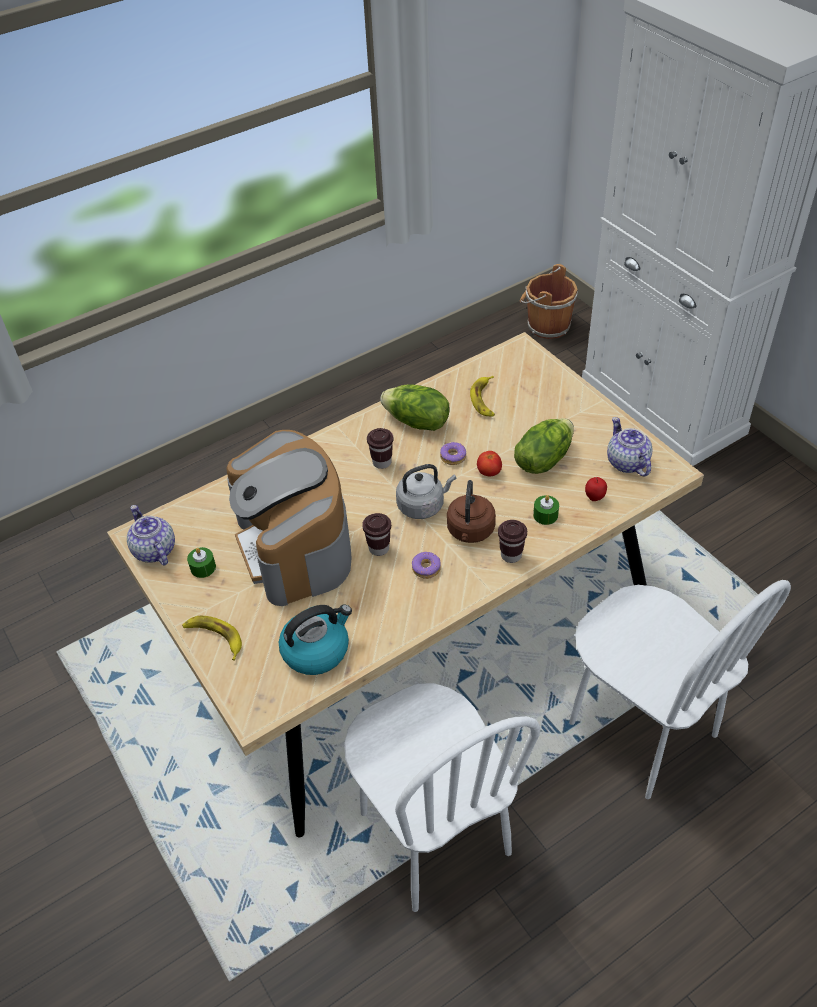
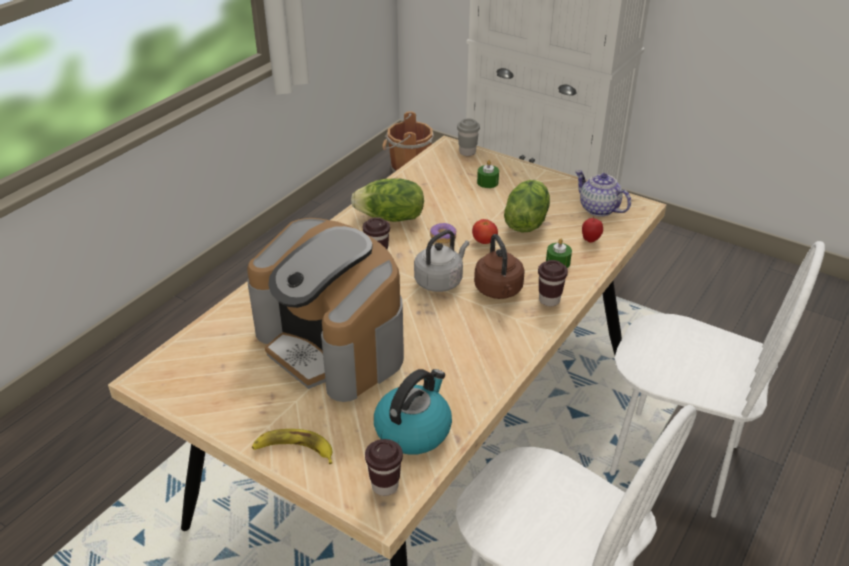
camera: 25 degrees left, 10 degrees down
(154, 550) = (175, 387): teapot -> none
(203, 567) = (242, 389): green candle -> green candle (487, 182)
(379, 548) = (420, 325): brown cup -> brown cup (385, 486)
(426, 568) = (478, 330): donut -> none
(484, 399) = (442, 189): banana -> none
(535, 359) = (467, 152): none -> grey cup

